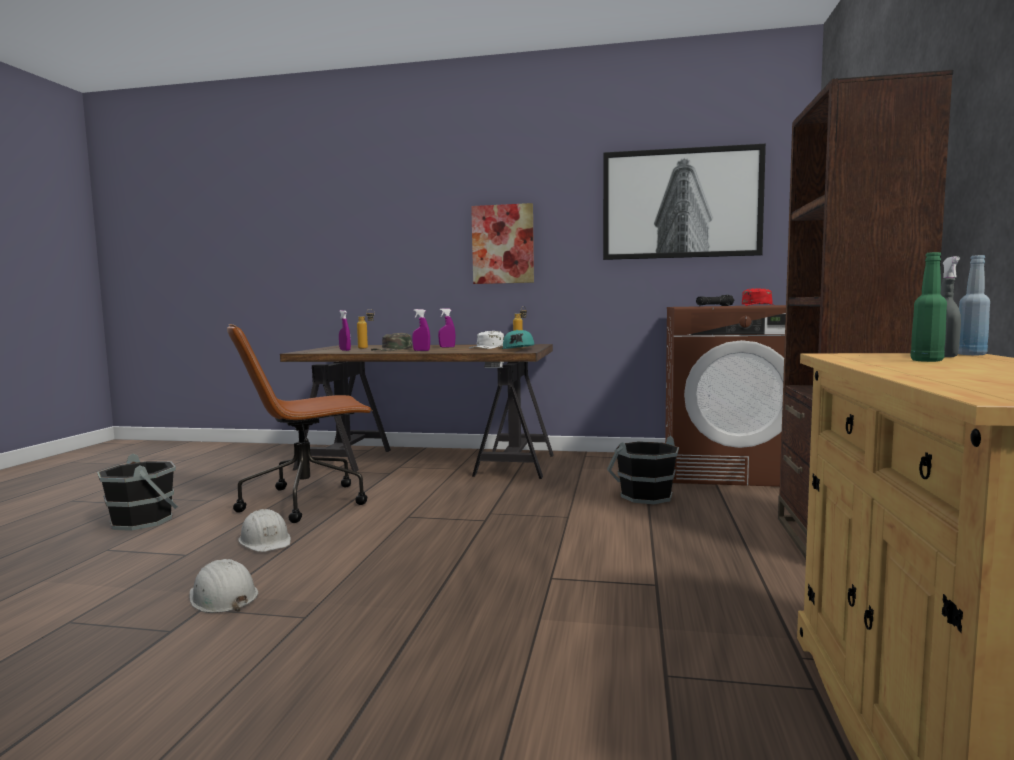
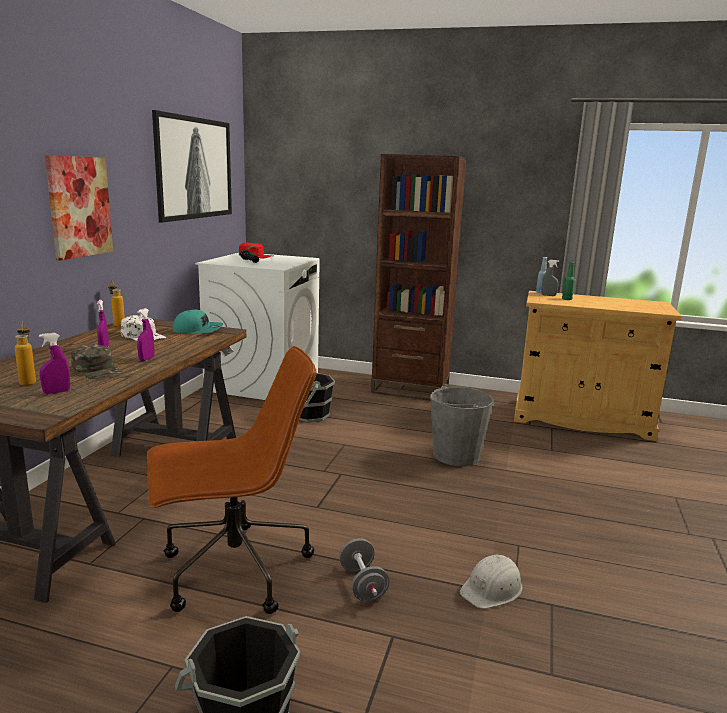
camera: 85 degrees left, 10 degrees up
(266, 541) = (362, 584): white hard hat -> grey dumbbell
(307, 501) = (233, 571): brown office chair -> brown office chair turned 90 degrees counterclockwise
(575, 579) = (456, 455): none -> grey bucket
(729, 470) = (263, 382): brown washing machine -> white washing machine

